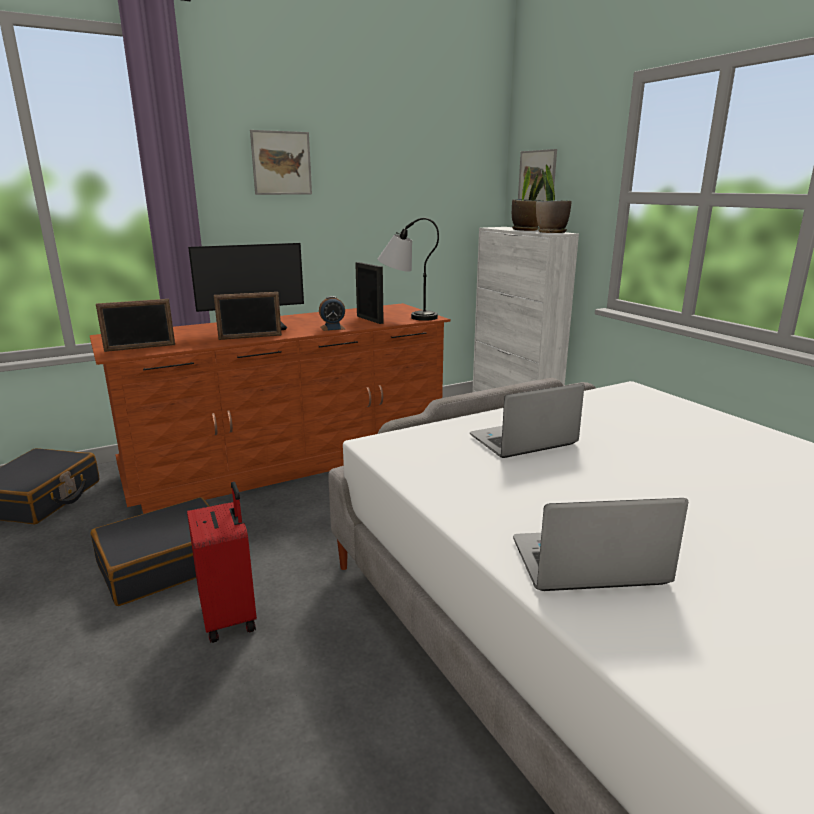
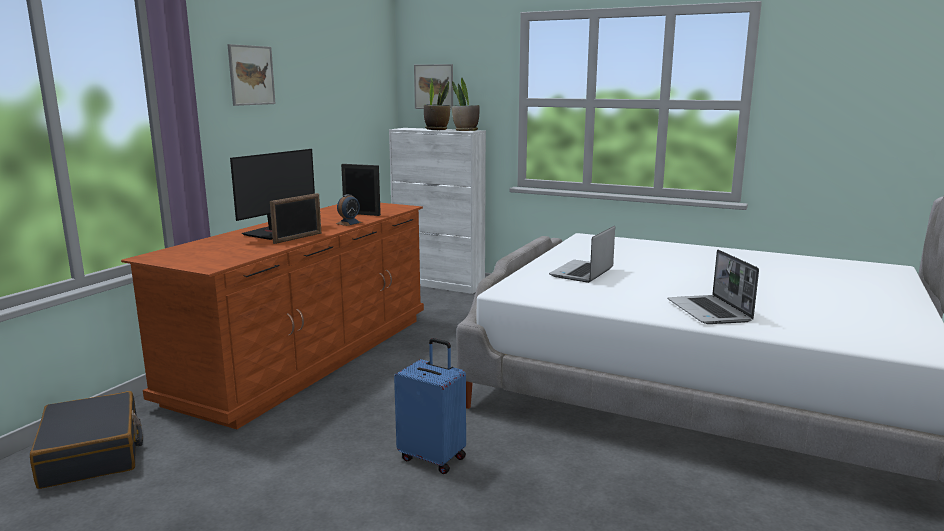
camera: 35 degrees left, 5 degrees down
(140, 348) = (219, 259): picture frame -> none
(165, 564) = (324, 450): black suitcase -> none
(230, 616) = (433, 457): red suitcase -> blue suitcase
(406, 316) = (384, 208): table lamp -> none
(586, 564) = (710, 311): laptop -> laptop turned 60 degrees counterclockwise

